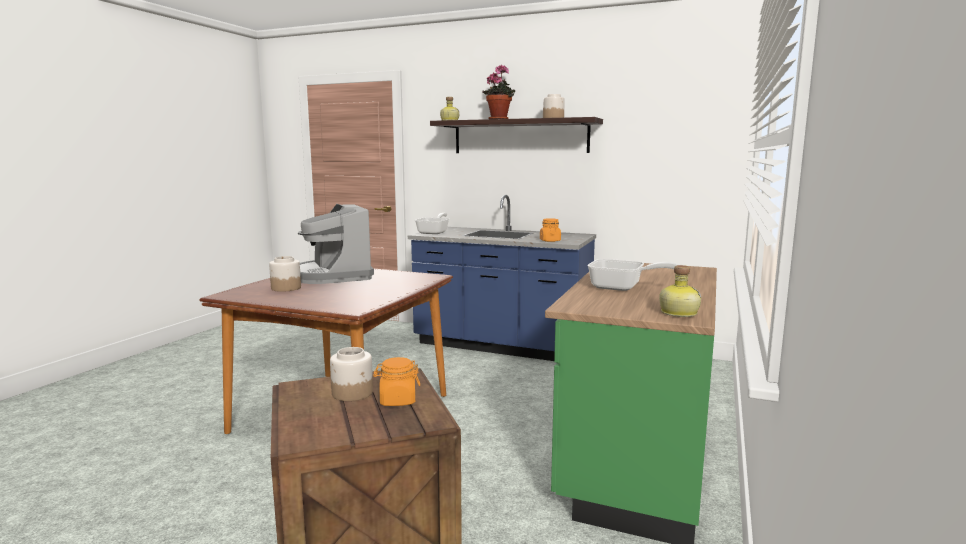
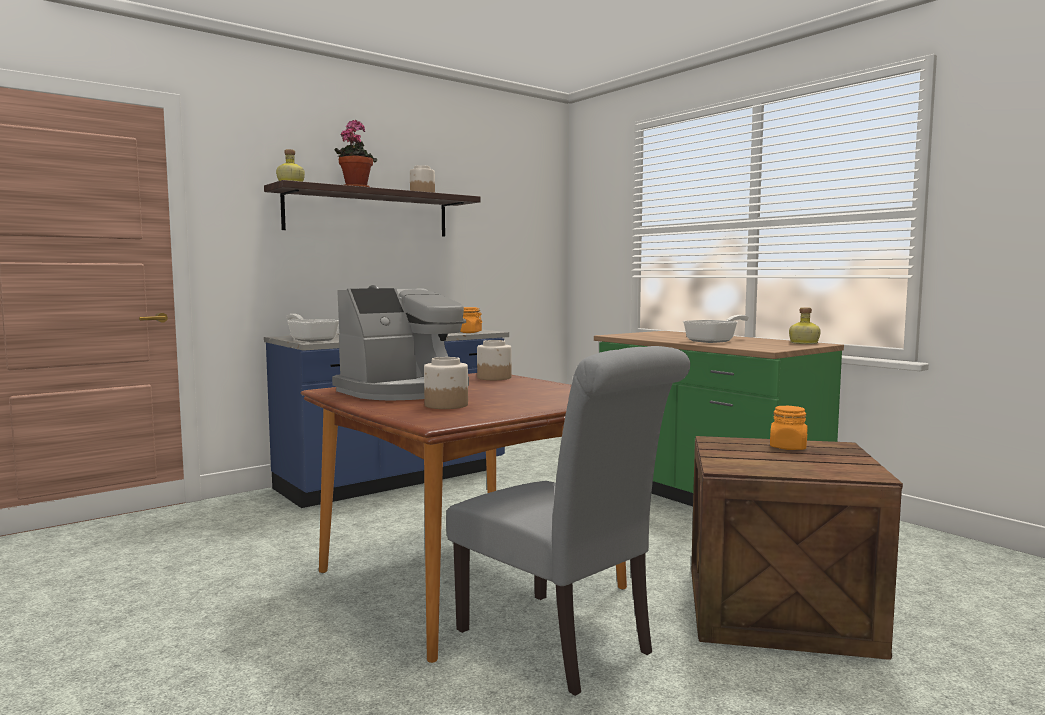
camera: 60 degrees left, 5 degrees down
(261, 464) = (562, 644): none -> grey chair
(333, 276) = (405, 391): coffee machine -> coffee machine turned 45 degrees counterclockwise
(353, 393) = (758, 455): jar -> jar (494, 378)

